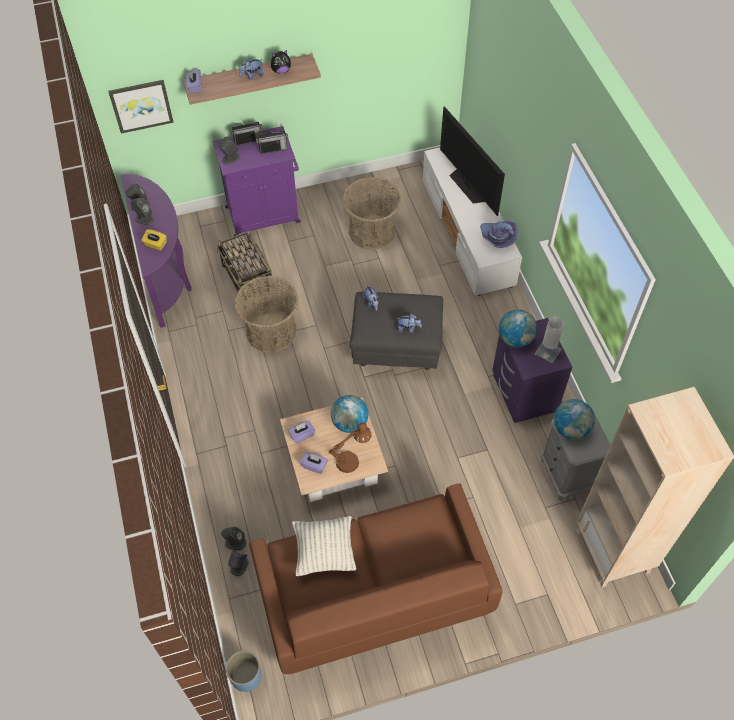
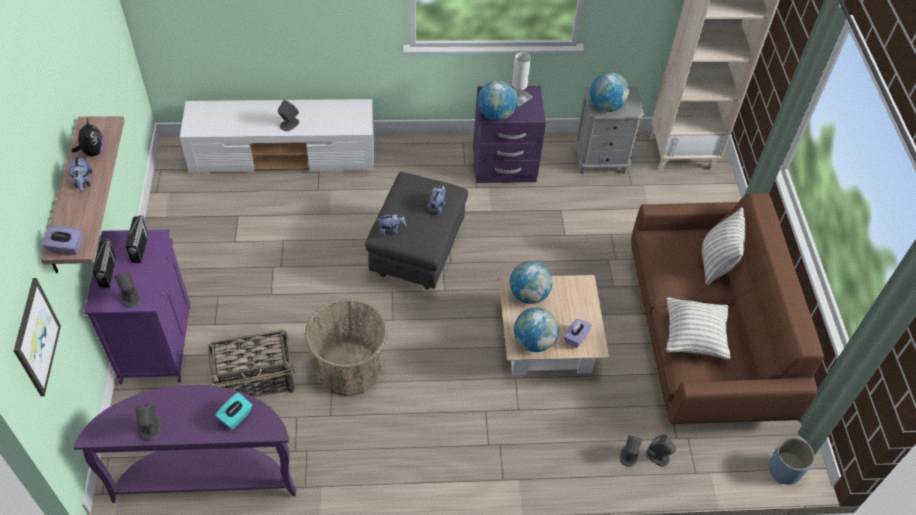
camera: 80 degrees left, 5 degrees down
(144, 219) = (180, 426): grey speaker -> grey speaker (289, 124)
(155, 244) = (236, 417): yellow tissue box -> turquoise tissue box
(302, 435) = (534, 342): purple tissue box -> globe
(352, 460) = (575, 302): brown table lamp -> none
(372, 231) = (240, 238): basket -> none
(420, 565) = (716, 263): none -> pillow
(469, 186) = (254, 113): television -> none
(497, 238) = (338, 110): purple hat -> none

